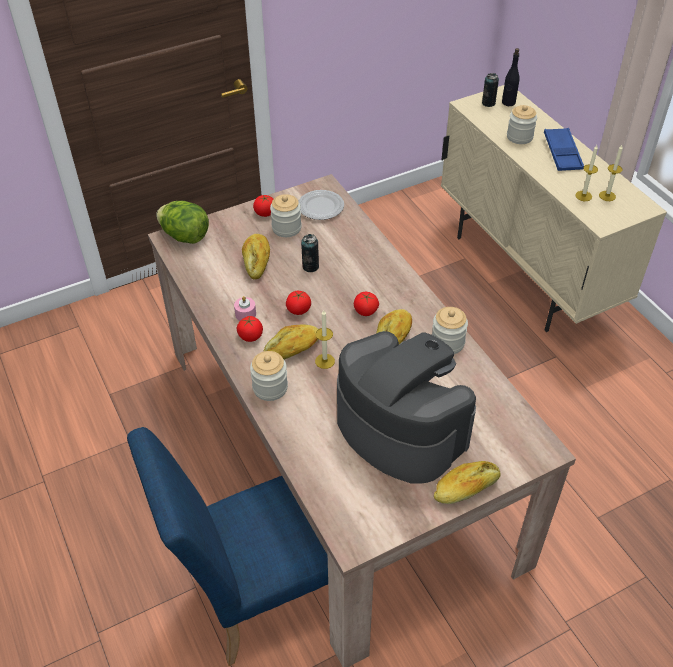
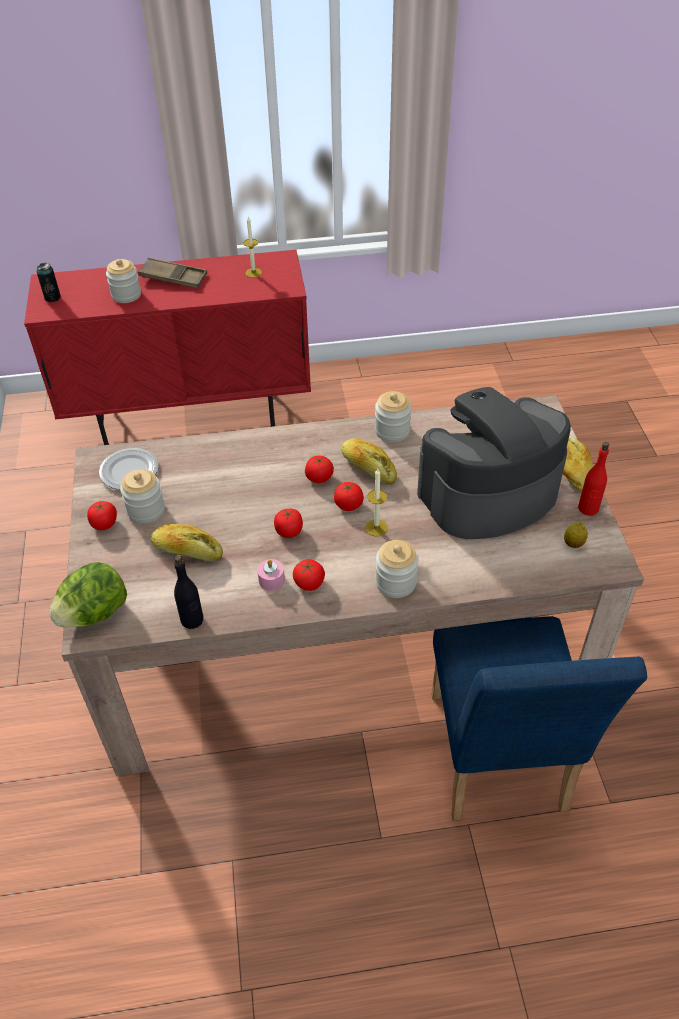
camera: 70 degrees left, 0 degrees up
(292, 350) = (348, 550): bread -> none
(310, 266) = (225, 504): can -> none
(343, 337) = (348, 504): none -> tomato
(365, 506) = (573, 544): none -> lemon
(418, 512) = (588, 508): none -> red bottle
(508, 103) = (64, 285): black bottle -> black bottle (192, 620)
(525, 273) = (191, 419): beige cabinet -> red cabinet
(562, 153) = (173, 277): blue tray -> brown tray
(583, 196) = (244, 286): candle -> none

